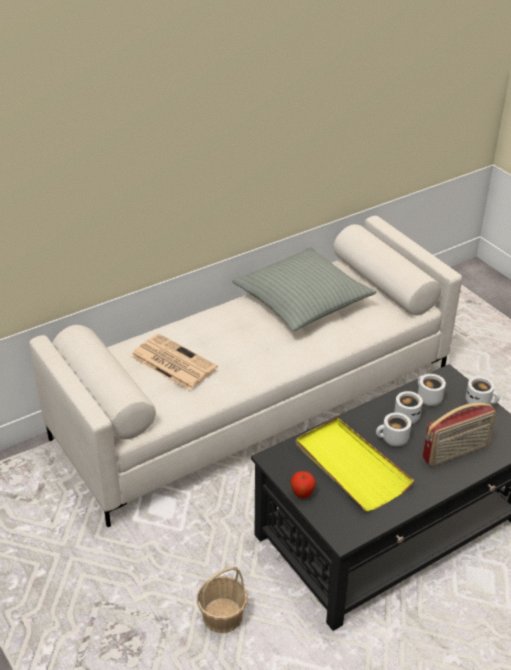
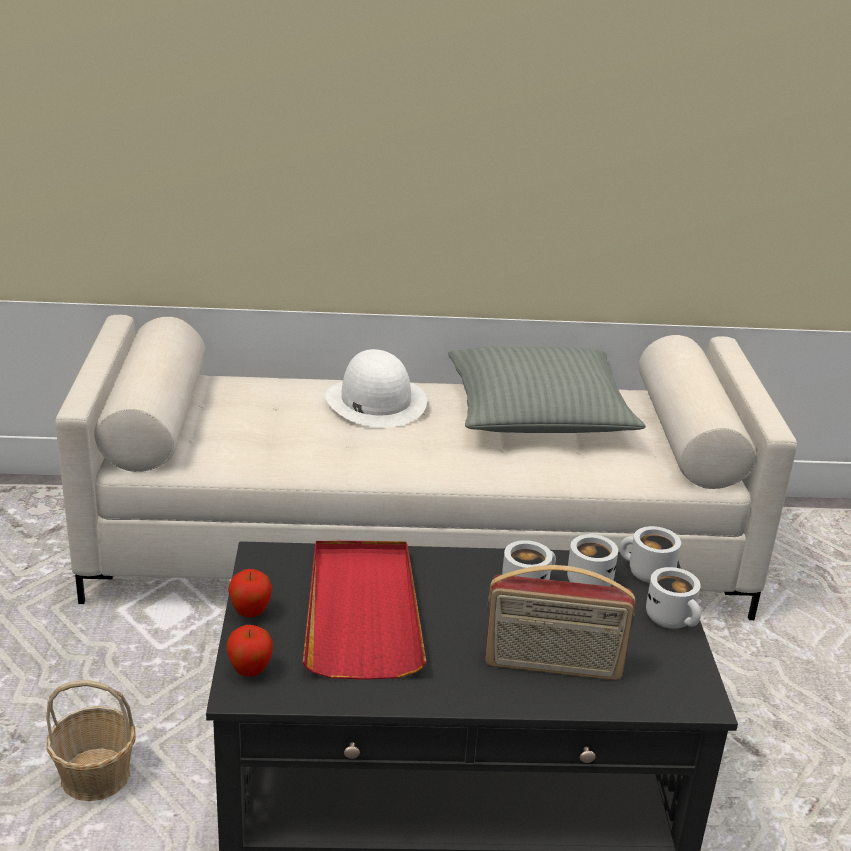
camera: 30 degrees right, 10 degrees down
(172, 362) = (277, 413): newspaper -> none
(215, 330) = (375, 401): none -> white hat
(336, 525) = (250, 671): none -> apple
(350, 466) = (362, 611): yellow tray -> red tray
(392, 440) = (467, 607): white mug -> white mug (646, 573)

